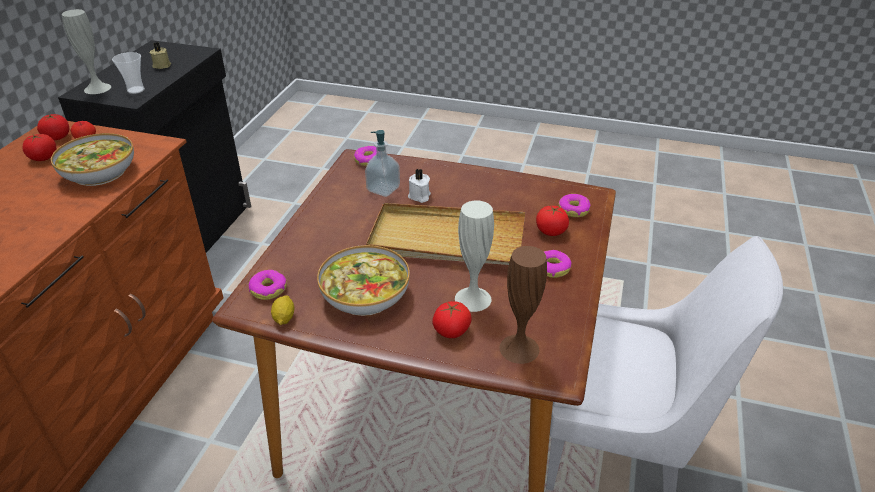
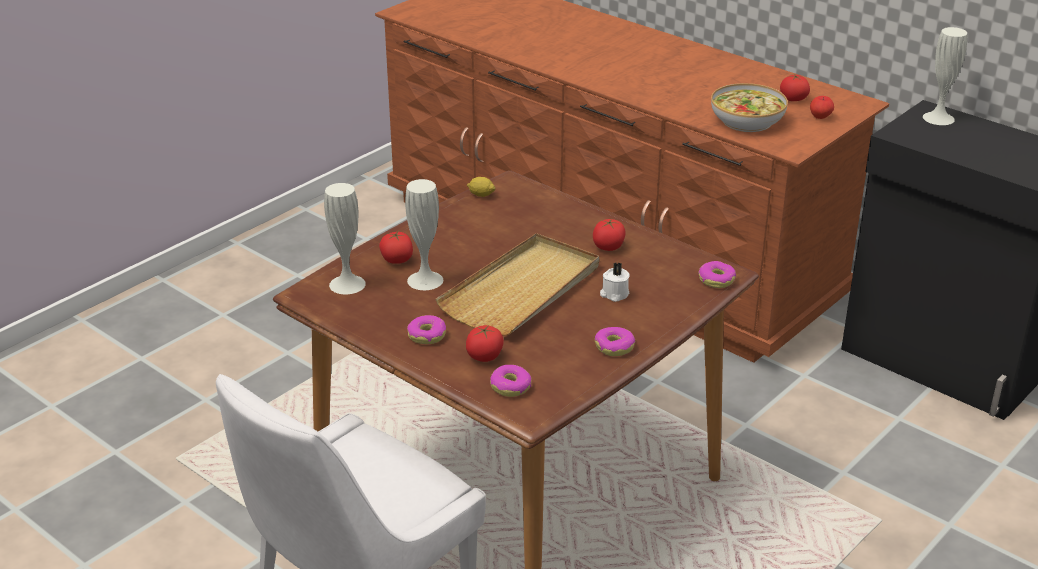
camera: 115 degrees right, 5 degrees down
(57, 137) = (836, 105): tomato -> tomato (608, 247)
(136, 90) = (924, 137): cup -> none
(161, 65) = (1000, 155): beige candle -> none
(268, 289) = (523, 193): donut -> donut (614, 347)
(365, 295) = (477, 232): bowl -> none
(383, 189) = (644, 276): soap dispenser -> none
(519, 348) = (347, 284): brown vase -> white vase

